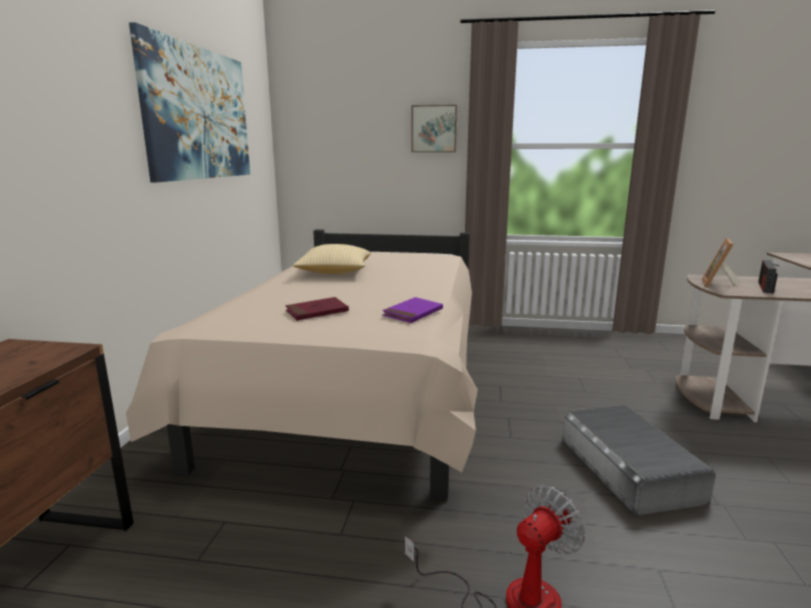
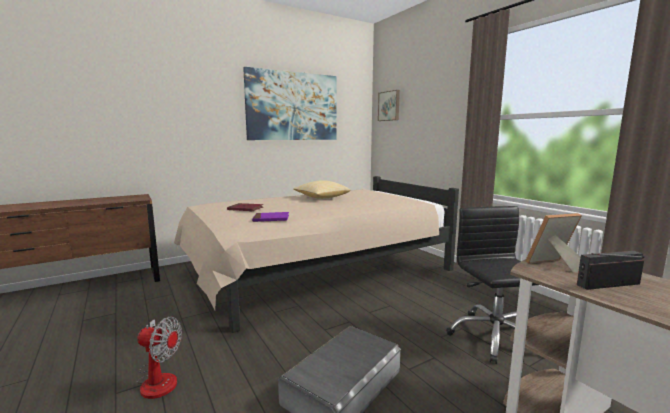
camera: 50 degrees right, 5 degrees down
(434, 129) = (452, 106): picture -> picture (389, 106)
(605, 374) = (494, 337): none -> black office chair

